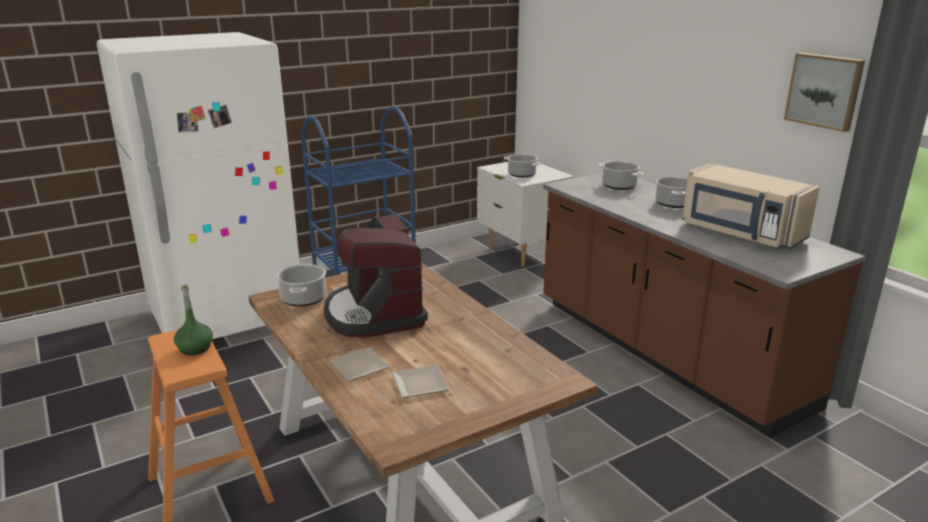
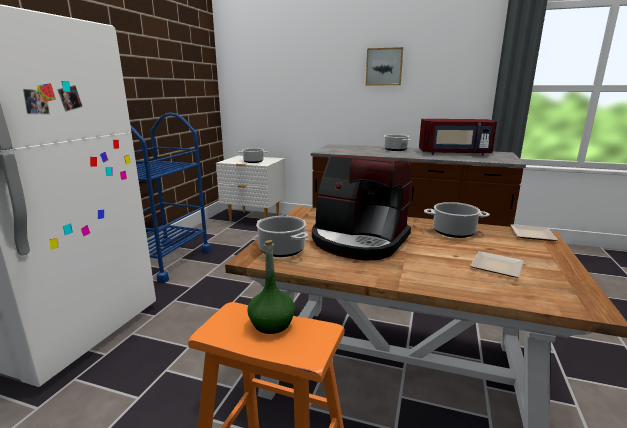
camera: 40 degrees left, 5 degrees down
(362, 367) = (439, 273): plate -> plate (533, 234)
(618, 186) = (351, 148): cooking pot -> cooking pot (453, 232)
(740, 233) = (454, 153): beige microwave -> red microwave
(824, 91) = (467, 71): picture -> picture (384, 67)

